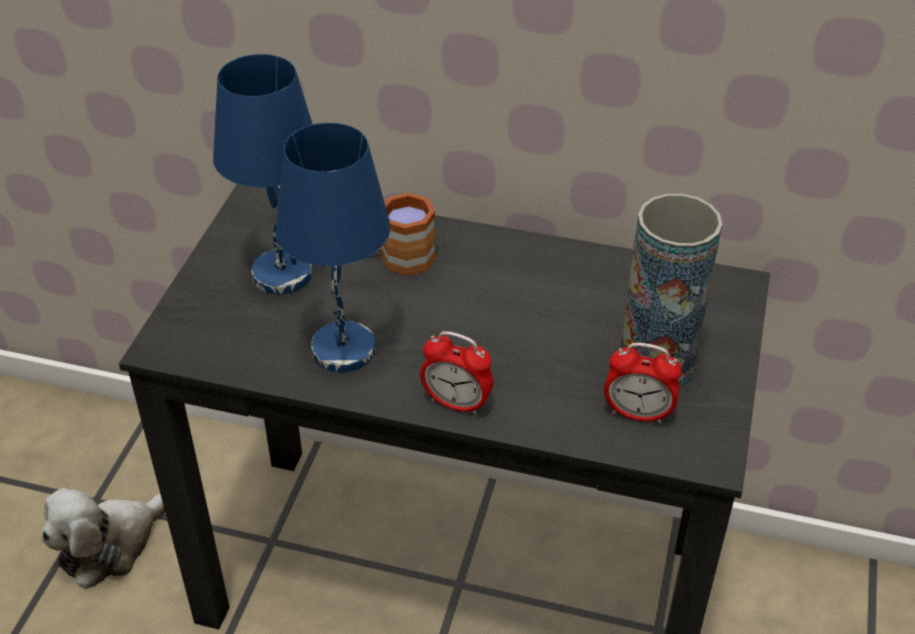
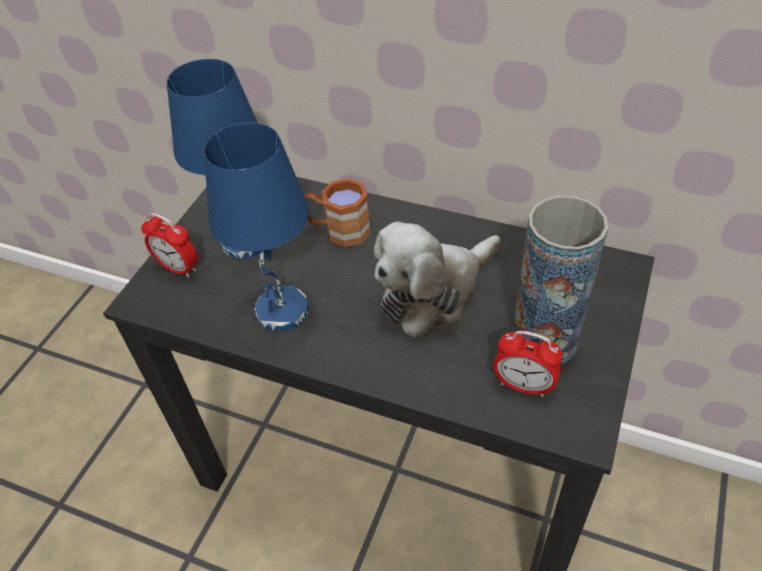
camera: 10 degrees right, 5 degrees up
(111, 544) = (151, 419): plush toy -> plush toy (434, 292)
(456, 403) = (368, 366): alarm clock -> alarm clock (178, 268)

